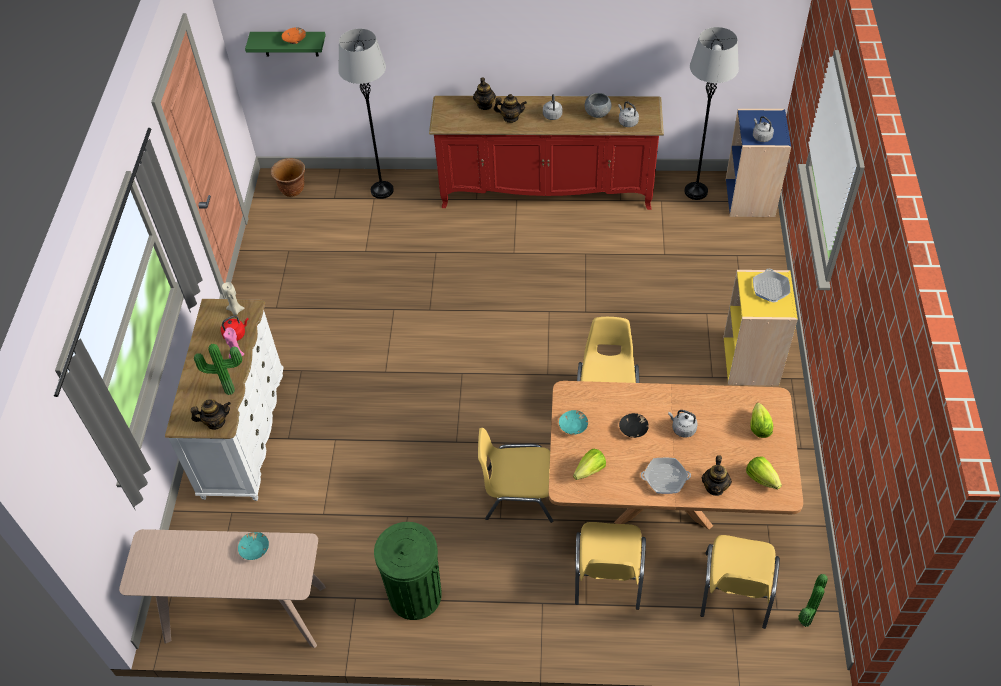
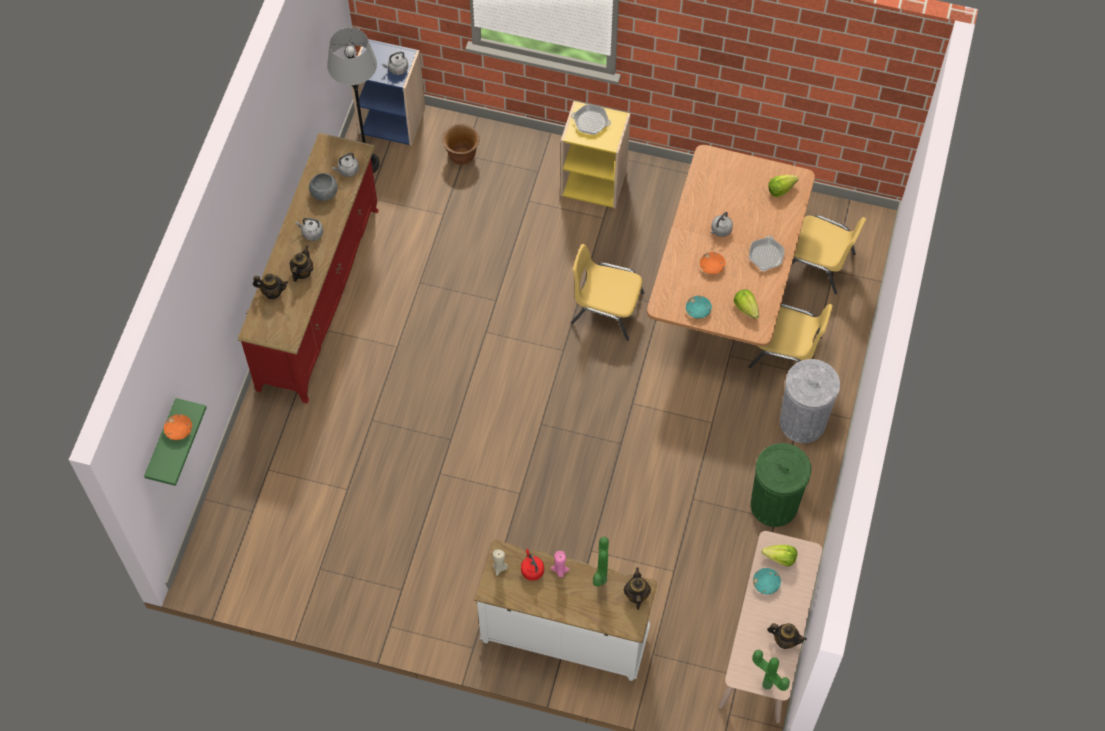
camera: 80 degrees left, 10 degrees up
(292, 190) = (222, 554): brown planter -> brown planter (461, 156)
(382, 190) = (258, 459): grey floor lamp -> none
(518, 493) = (690, 403): yellow chair -> none
(523, 607) = (802, 422): none -> grey trash can
(633, 429) = (712, 266): black bowl -> orange bowl
(715, 487) = (781, 223): teapot -> teapot (785, 640)
(759, 427) = (731, 176): lettuce -> lettuce (780, 558)
(803, 621) = (853, 225): potted plant -> potted plant (766, 686)

